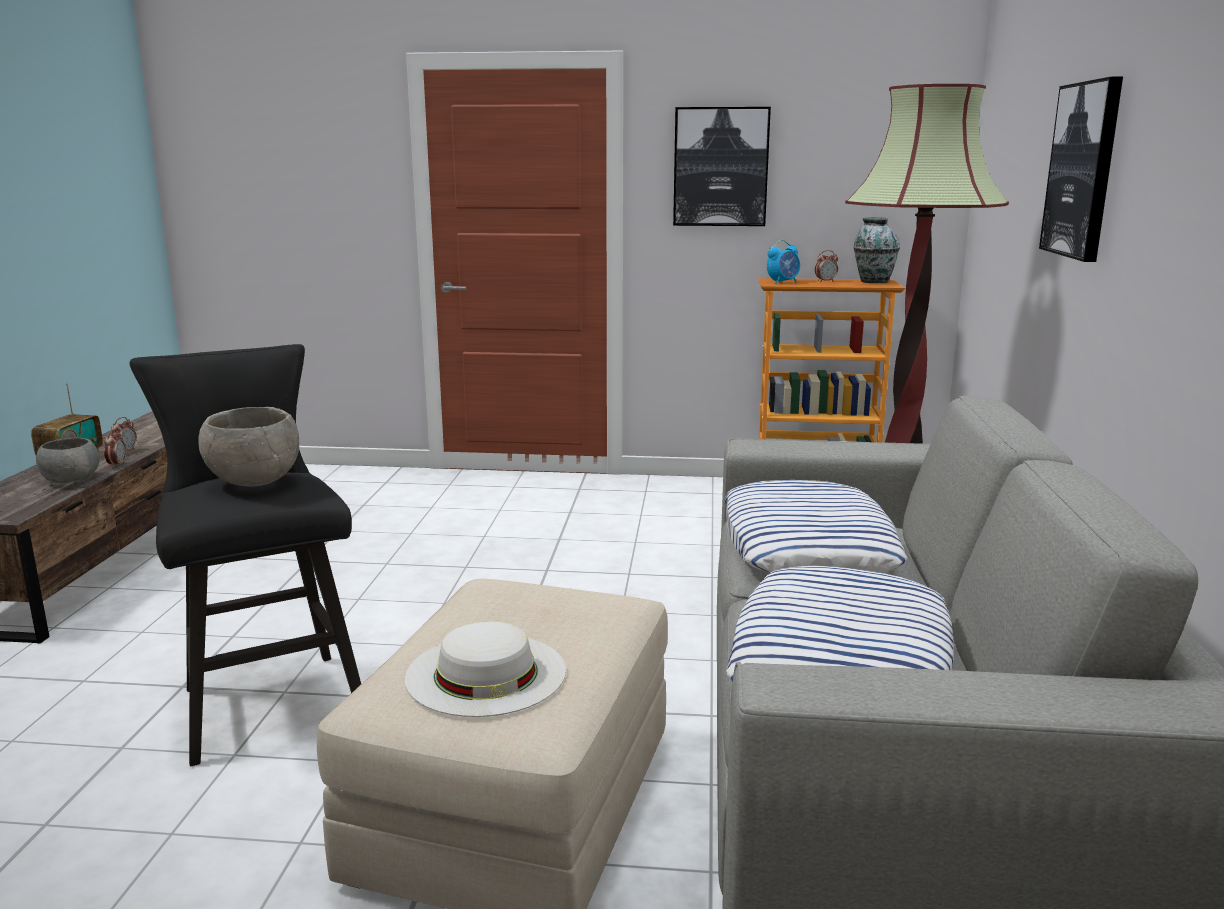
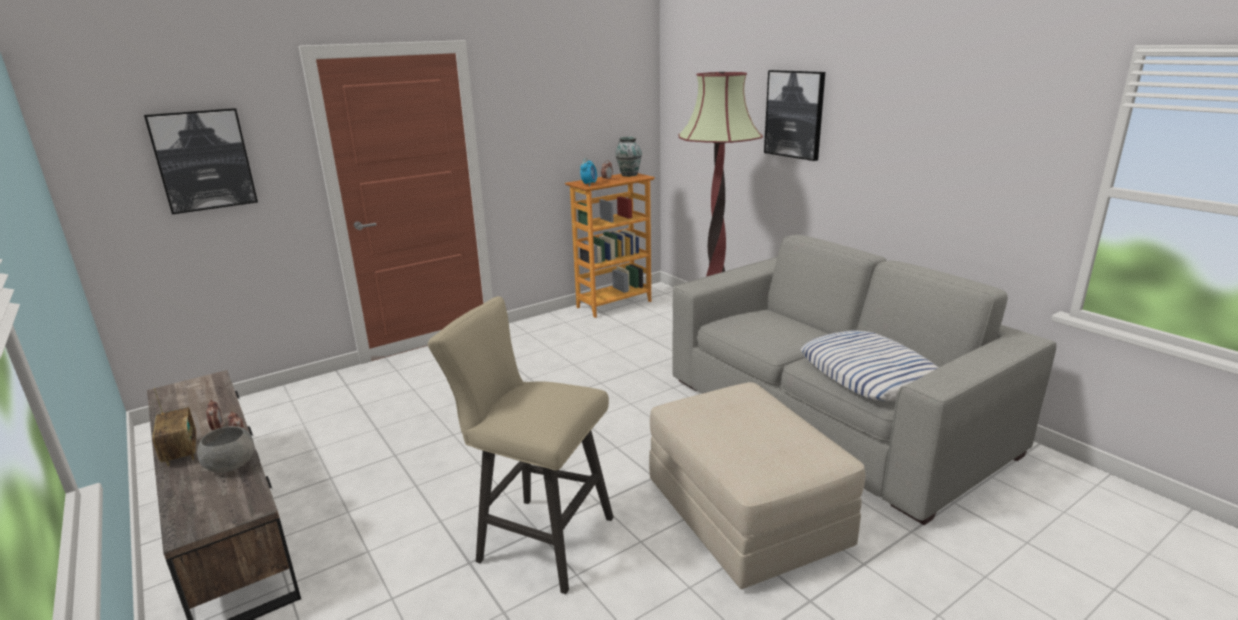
camera: 40 degrees left, 5 degrees up
(253, 482) = (542, 397): grey bowl -> none
(269, 698) = (537, 539): black stool -> beige stool
(486, 673) = (769, 444): white hat -> none
(720, 167) = (534, 115): picture -> picture (203, 160)
(807, 544) = (763, 330): pillow -> none

